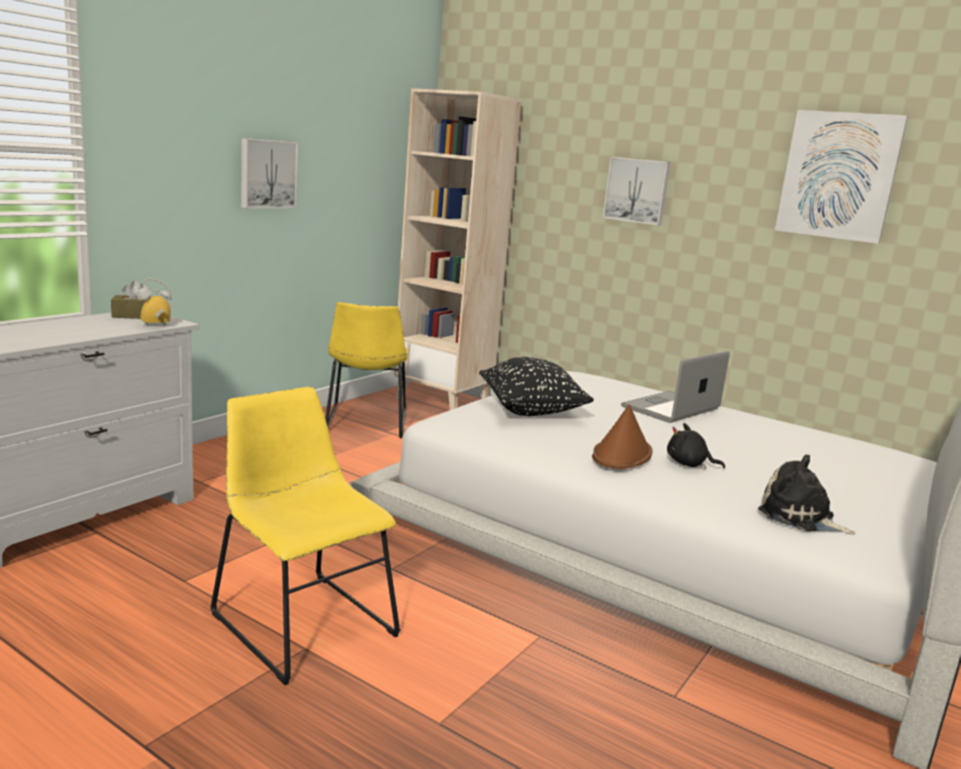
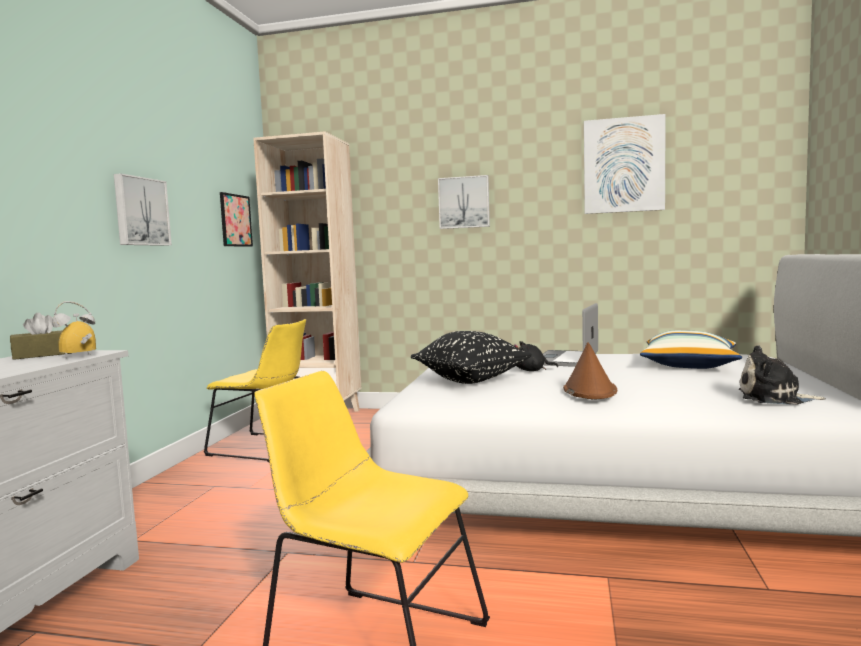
camera: 20 degrees left, 10 degrees down
(366, 423) = (266, 447): yellow chair -> yellow chair turned 45 degrees counterclockwise
(384, 177) = (235, 220): none -> picture
(689, 464) = (644, 385): black plush toy -> black plush toy (532, 370)
(793, 451) = (689, 365): none -> pillow

